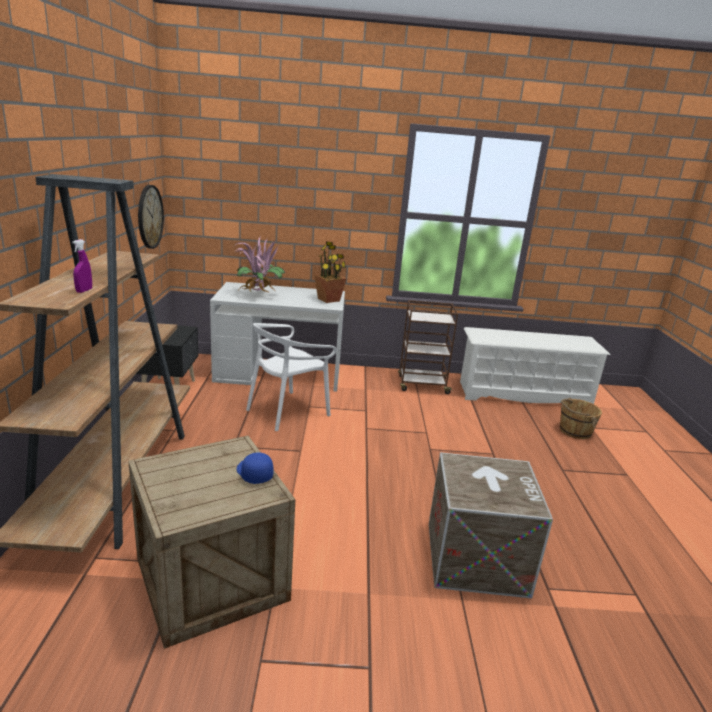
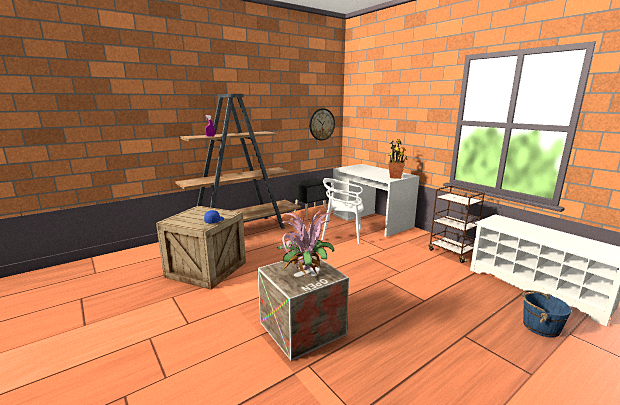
camera: 55 degrees right, 5 degrees down
(258, 295) = (361, 170): potted plant -> potted plant (304, 275)
(574, 431) = (540, 326): brown bucket -> blue bucket

